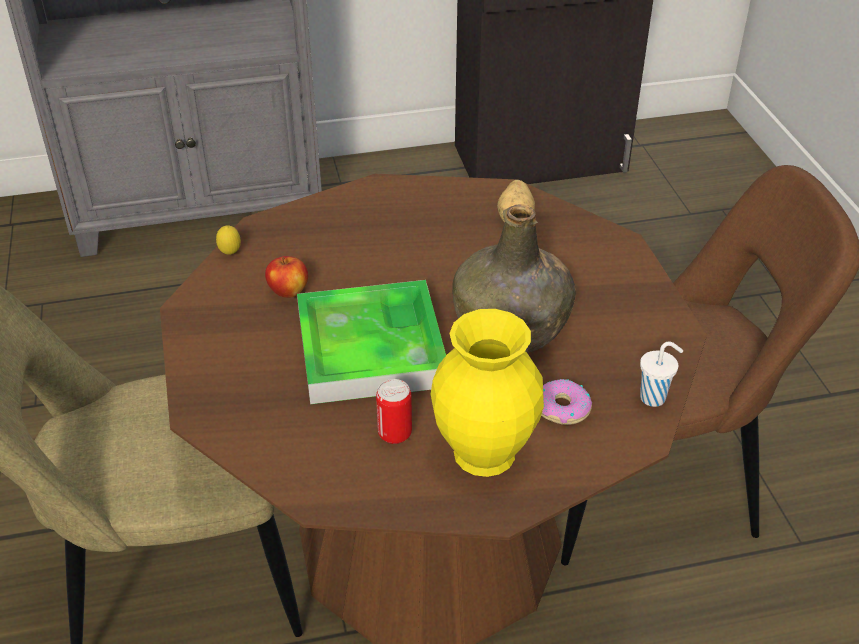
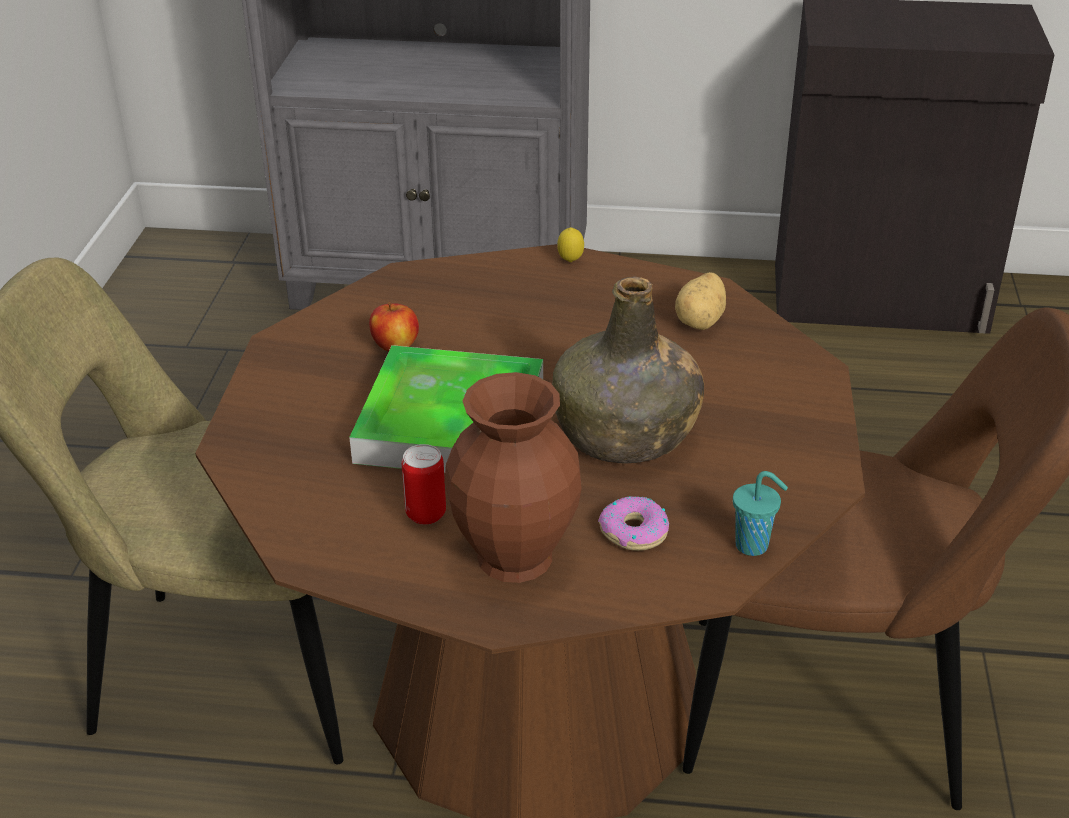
camera: 20 degrees right, 5 degrees down
(230, 254) = (355, 296): lemon -> lemon (570, 261)
(482, 454) = (512, 557): yellow vase -> brown vase
(654, 398) = (754, 546): white cup -> turquoise cup

